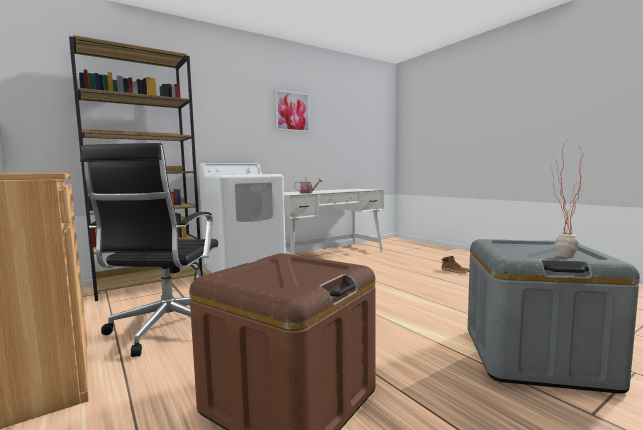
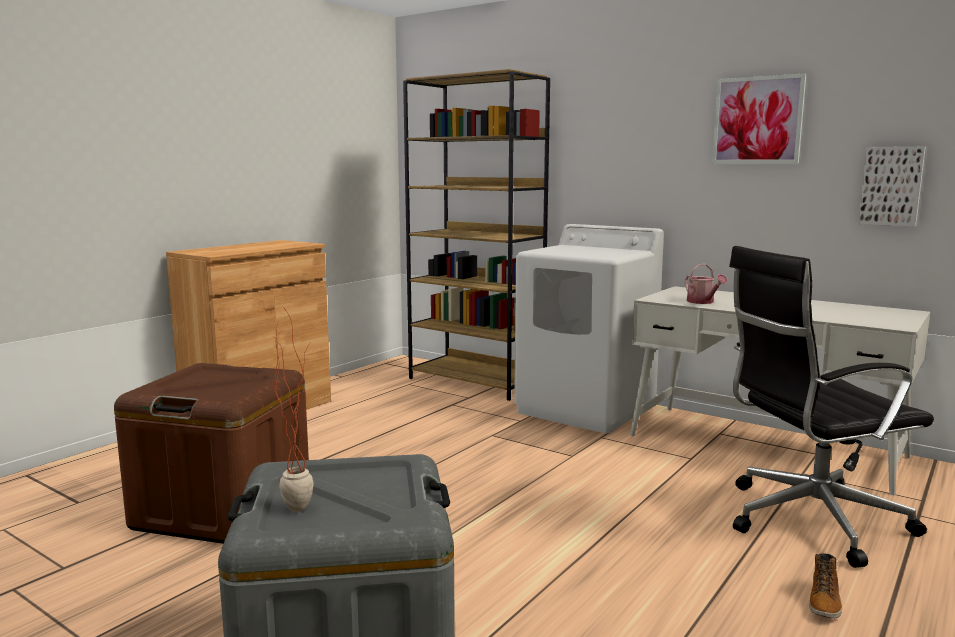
camera: 70 degrees right, 5 degrees up
(166, 329) = (354, 424): black office chair -> black office chair (809, 520)
(338, 142) = (891, 186): none -> picture

